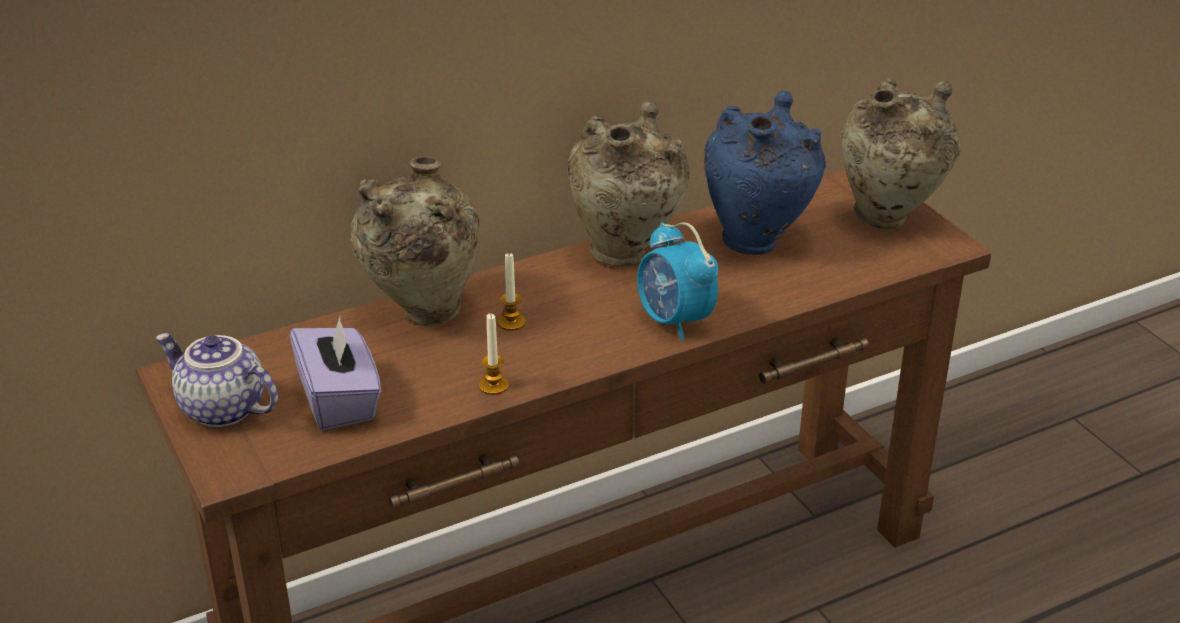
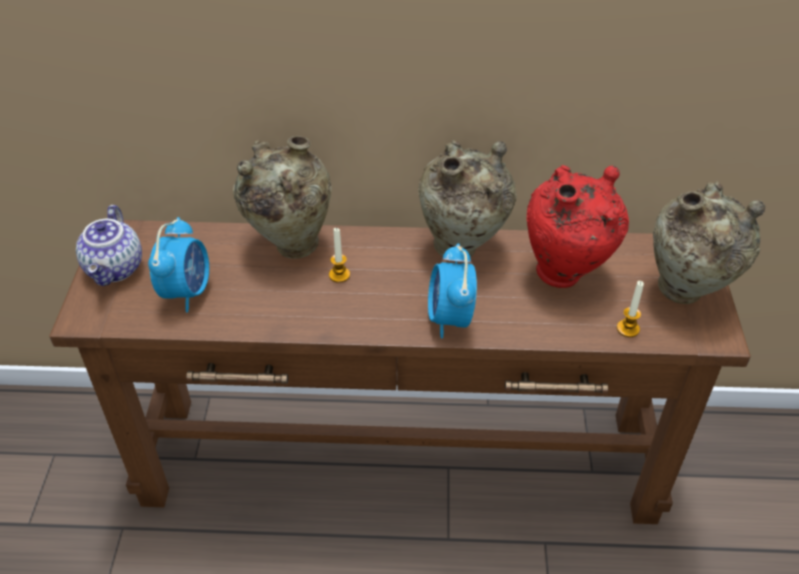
camera: 30 degrees right, 10 degrees up
(220, 409) = (116, 269): teapot -> teapot turned 150 degrees counterclockwise
(339, 400) = (186, 291): purple tissue box -> alarm clock
(493, 386) = (286, 321): candle -> candle (628, 329)
(757, 241) = (566, 274): blue vase -> red vase

